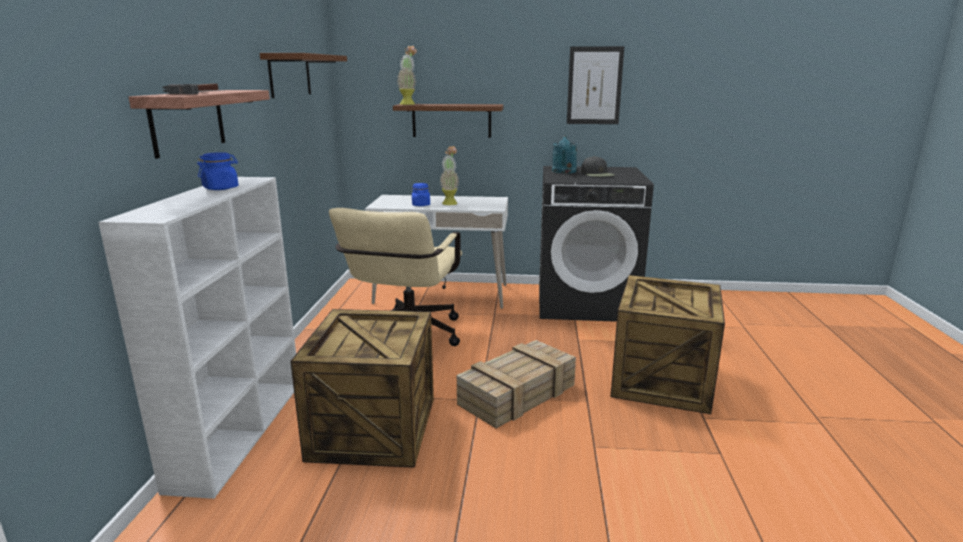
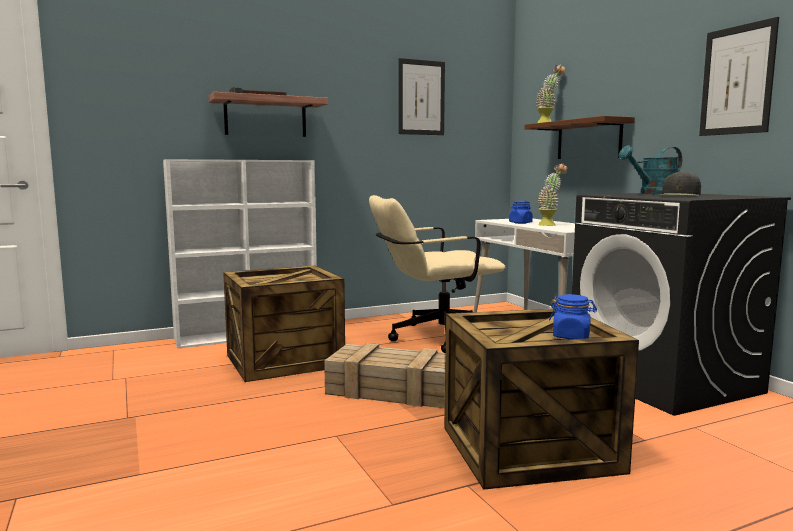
camera: 60 degrees right, 10 degrees down
(221, 188) = (263, 159): blue jar -> blue jar (571, 336)
(290, 75) = (421, 97): brown shelf -> picture

